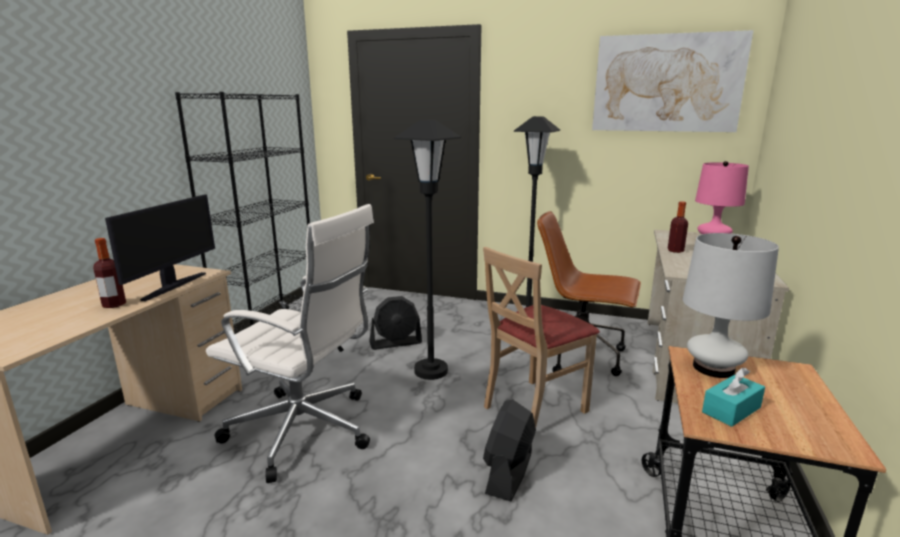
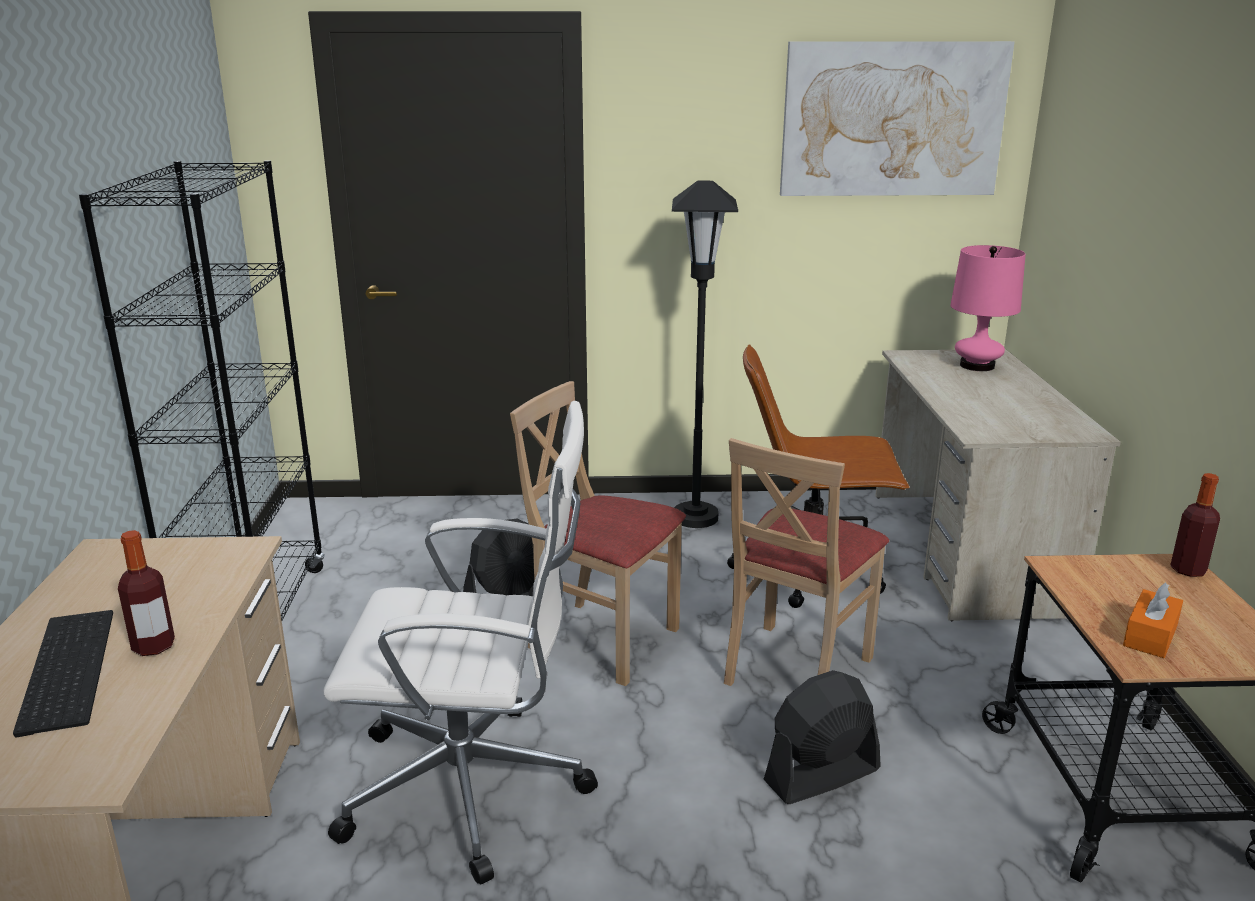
camera: 20 degrees left, 5 degrees up
(67, 307) = (64, 668): none -> keyboard
(173, 286) = (215, 587): monitor -> none
(431, 371) = (603, 640): black floor lamp -> beige chair
(509, 473) = (821, 775): black fan -> black fan turned 60 degrees clockwise
(675, 251) = (942, 392): bottle -> bottle (1188, 570)
(713, 368) = (1096, 580): white table lamp -> none
(731, 410) = (1150, 636): turquoise tissue box -> orange tissue box

